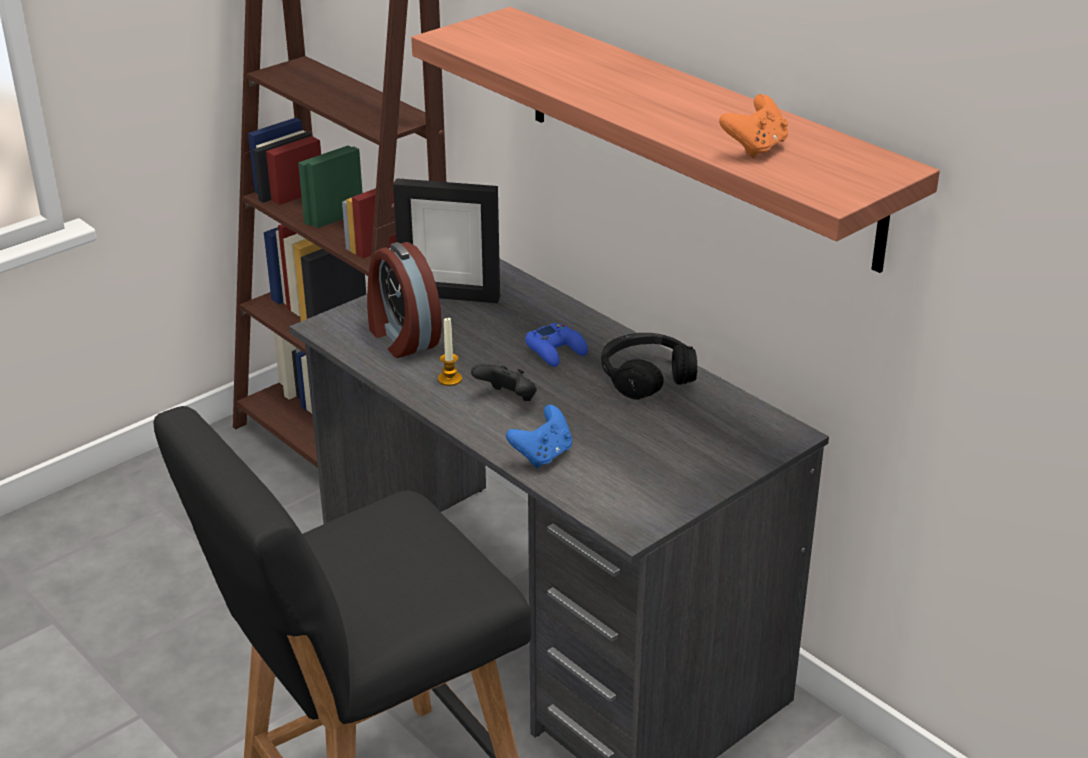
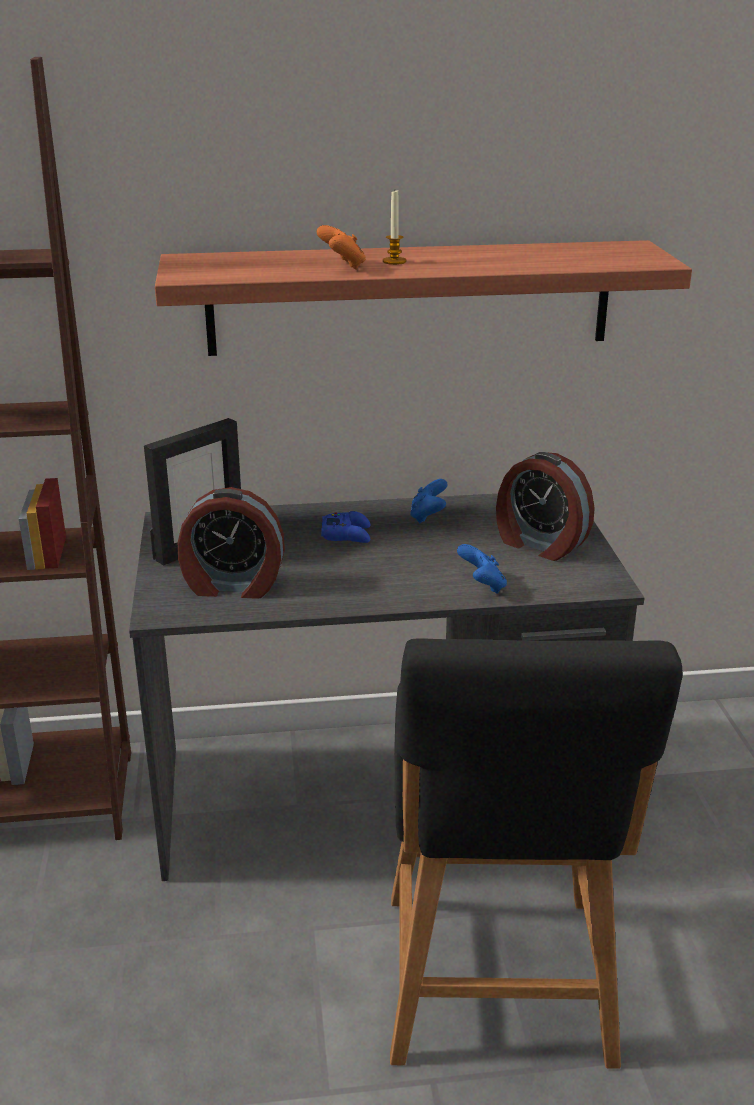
camera: 55 degrees left, 5 degrees down
(450, 379) = (327, 586): candle -> candle (394, 261)
(507, 399) = (388, 573): black game controller -> none
(646, 377) = (428, 516): black headphones -> blue game controller
(668, 458) = (539, 544): none -> alarm clock
(755, 148) = (556, 260): orange game controller -> orange game controller (342, 266)

